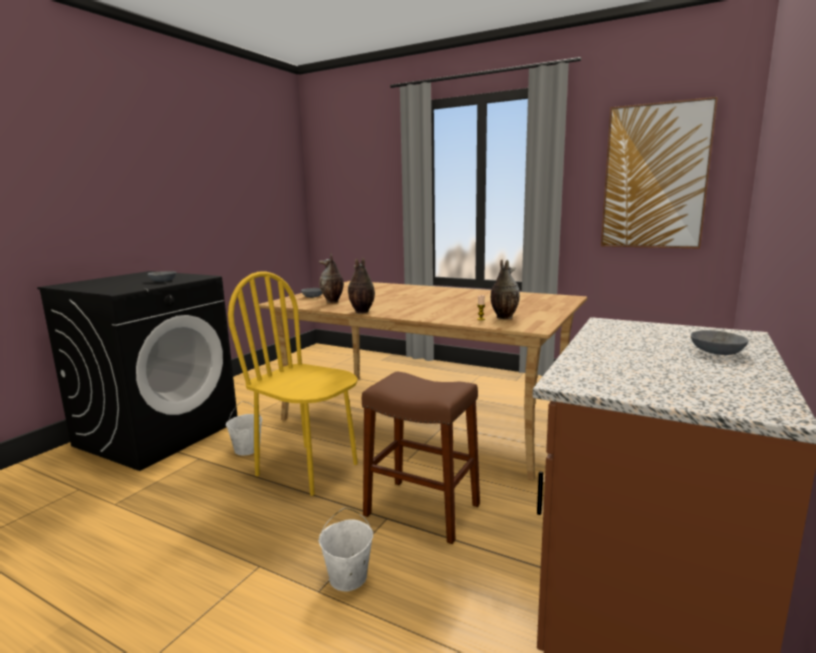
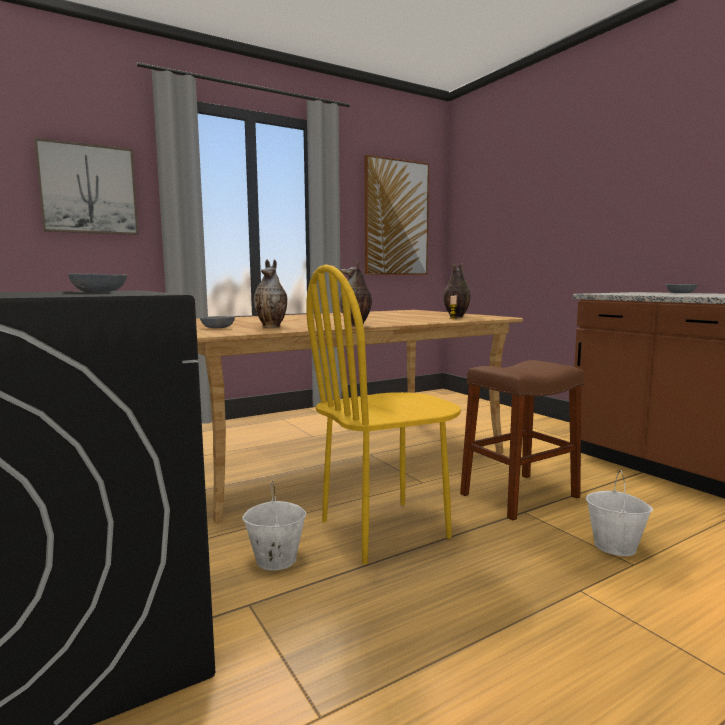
camera: 60 degrees left, 5 degrees down
(369, 182) = (88, 189): none -> picture

